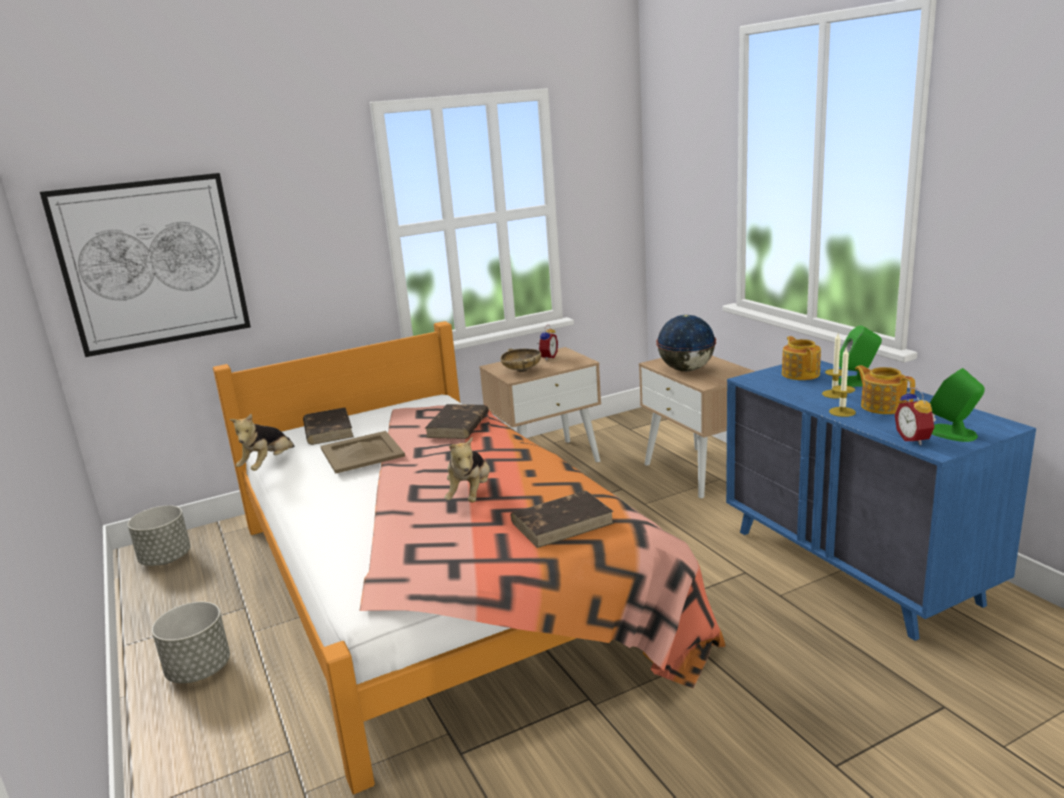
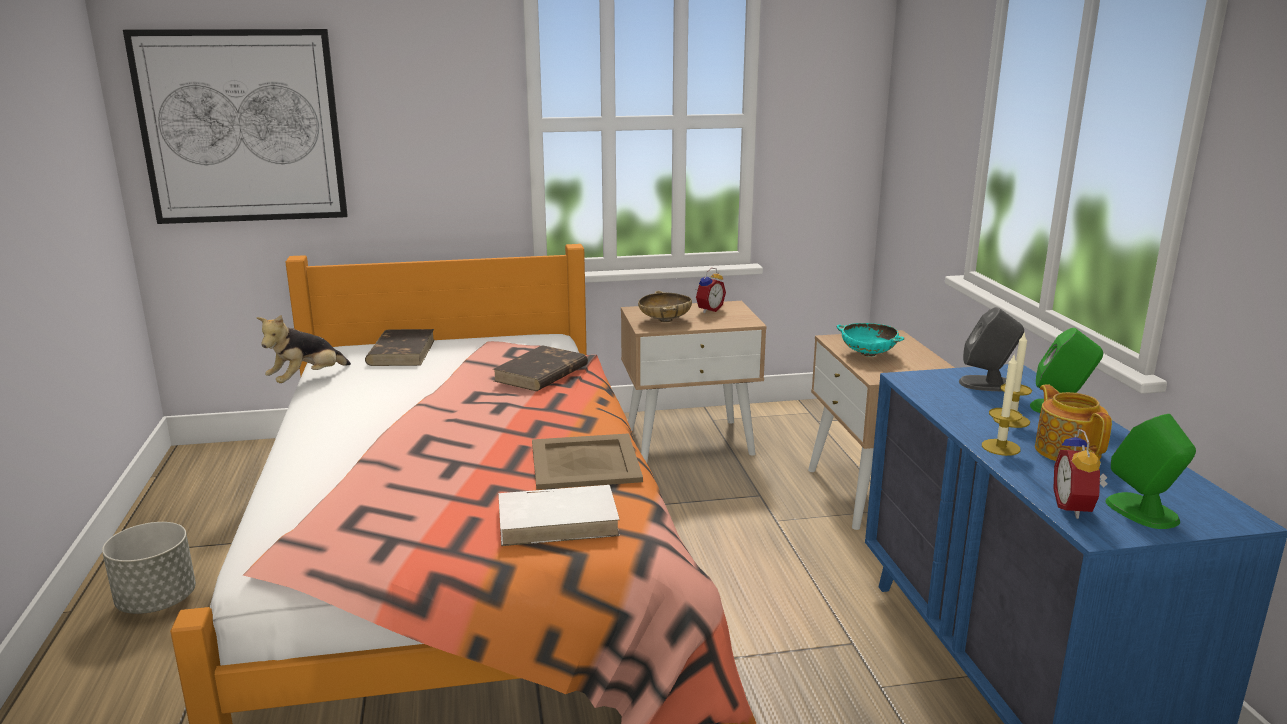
camera: 15 degrees right, 0 degrees up
(166, 559) = (212, 467): grey planter -> none
(363, 452) = (409, 385): beige tray -> beige tray (586, 462)
(470, 495) = (482, 461): plush toy -> none
(563, 522) = (559, 520): brown book -> white book
(686, 370) = (868, 354): globe -> turquoise bowl
(800, 374) = (987, 384): teapot -> grey speaker

